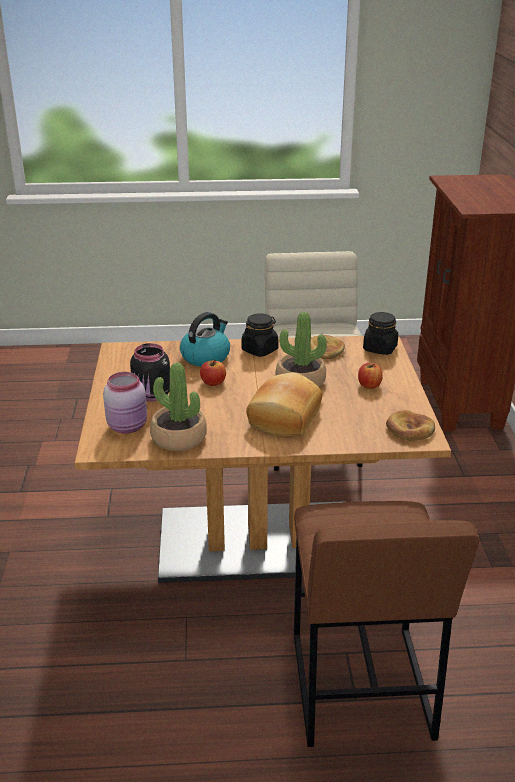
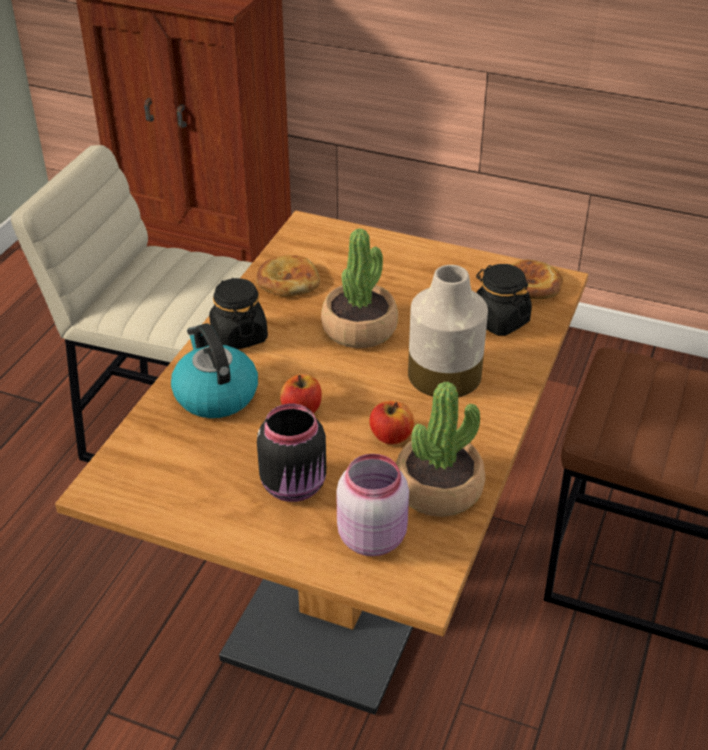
camera: 65 degrees left, 10 degrees up
(282, 417) = (443, 374): bread -> beige vase
(369, 385) = (409, 277): apple -> apple (391, 436)
(380, 348) = (321, 236): black jar -> black jar (499, 321)

